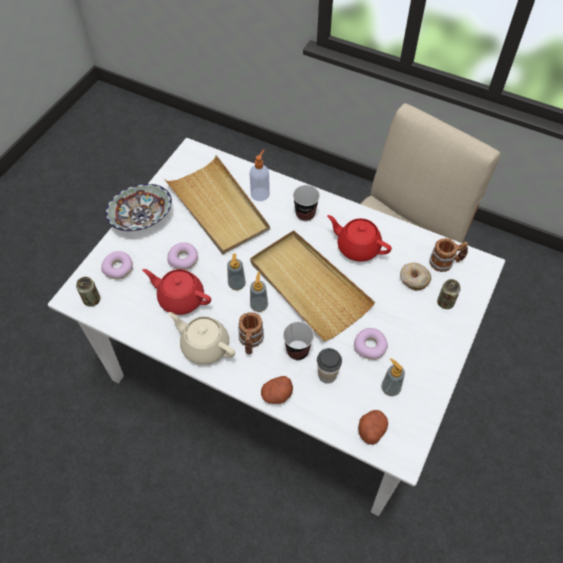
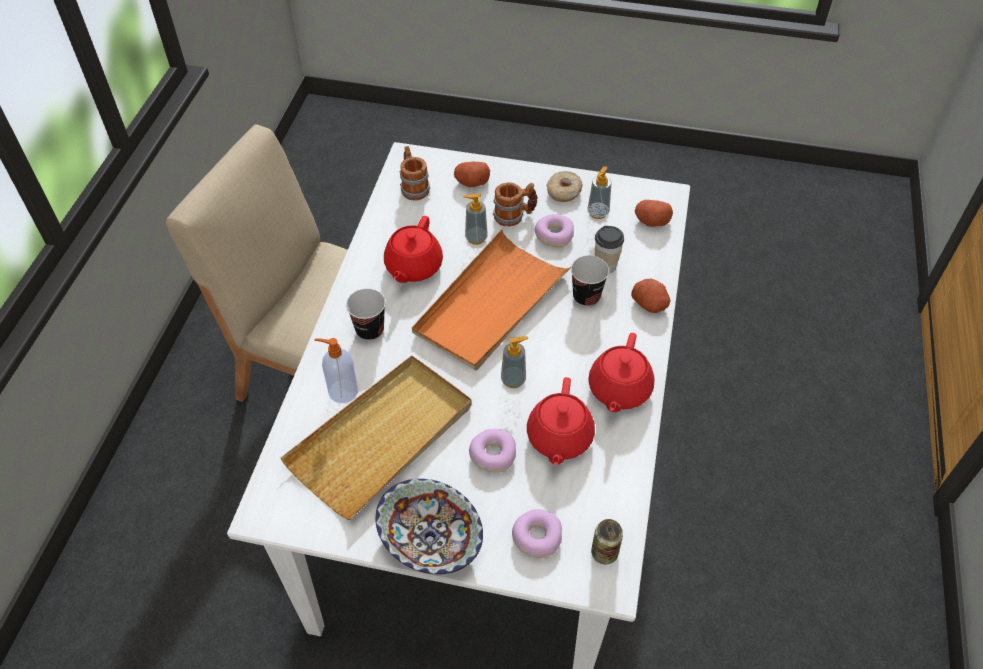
camera: 105 degrees left, 5 degrees down
(204, 345) = (618, 390): beige teapot -> red teapot
(250, 342) = (593, 344): mug -> mug (514, 216)
(259, 305) = (537, 348): soap dispenser -> soap dispenser (476, 238)
(308, 286) = (490, 304): beige tray -> orange tray
(413, 279) = (447, 210): donut -> donut (564, 192)
(445, 302) = (471, 182): can -> potato

